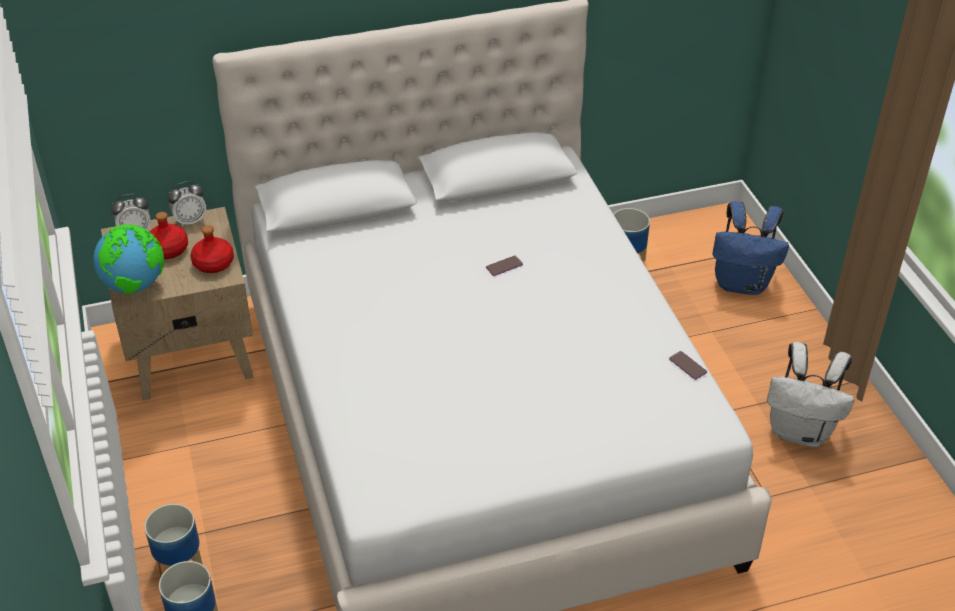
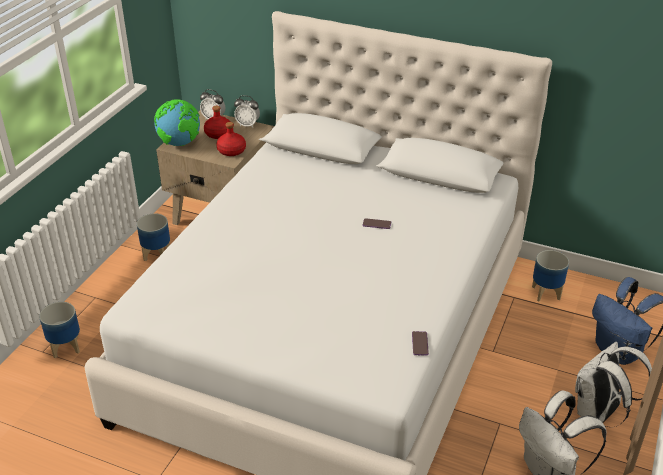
camera: 40 degrees right, 5 degrees down
(179, 563) = (94, 313): planter -> planter (157, 254)
(783, 353) = (598, 414): none -> white backpack

